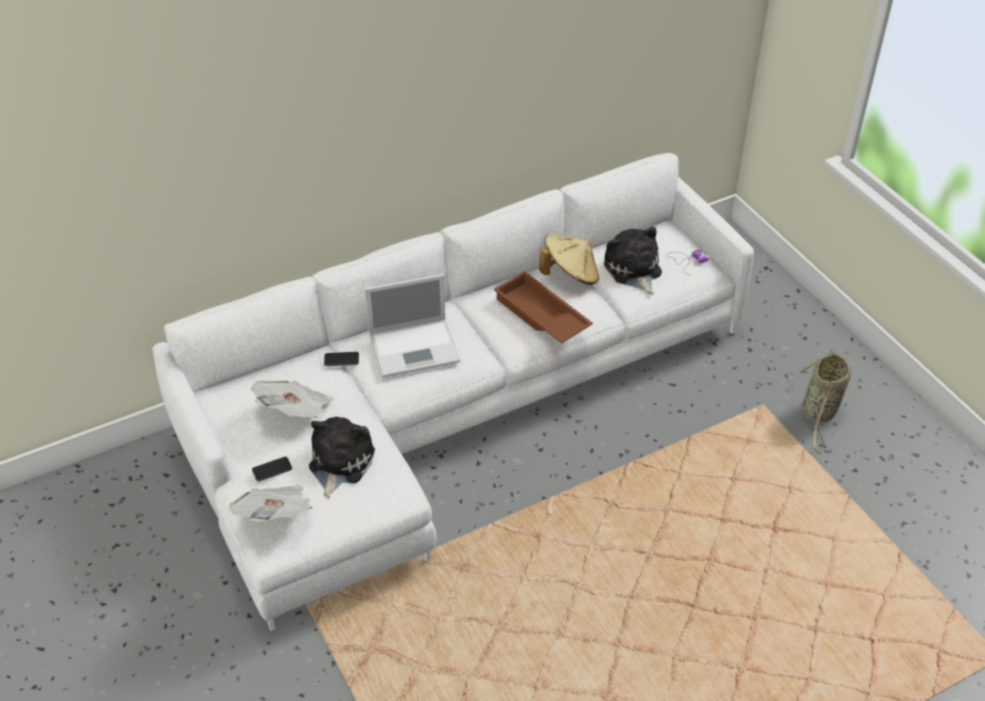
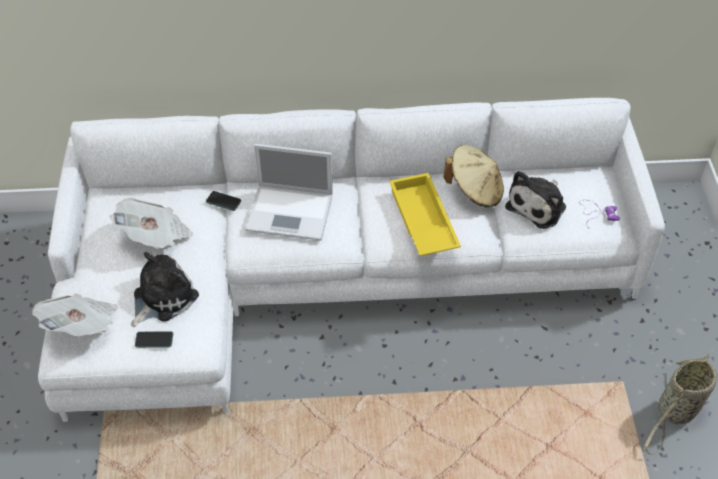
camera: 25 degrees right, 5 degrees up
(272, 469) = (104, 282): phone -> phone (154, 340)
(540, 316) = (421, 221): brown tray -> yellow tray
(633, 270) = (538, 205): plush toy -> plush toy turned 150 degrees counterclockwise

